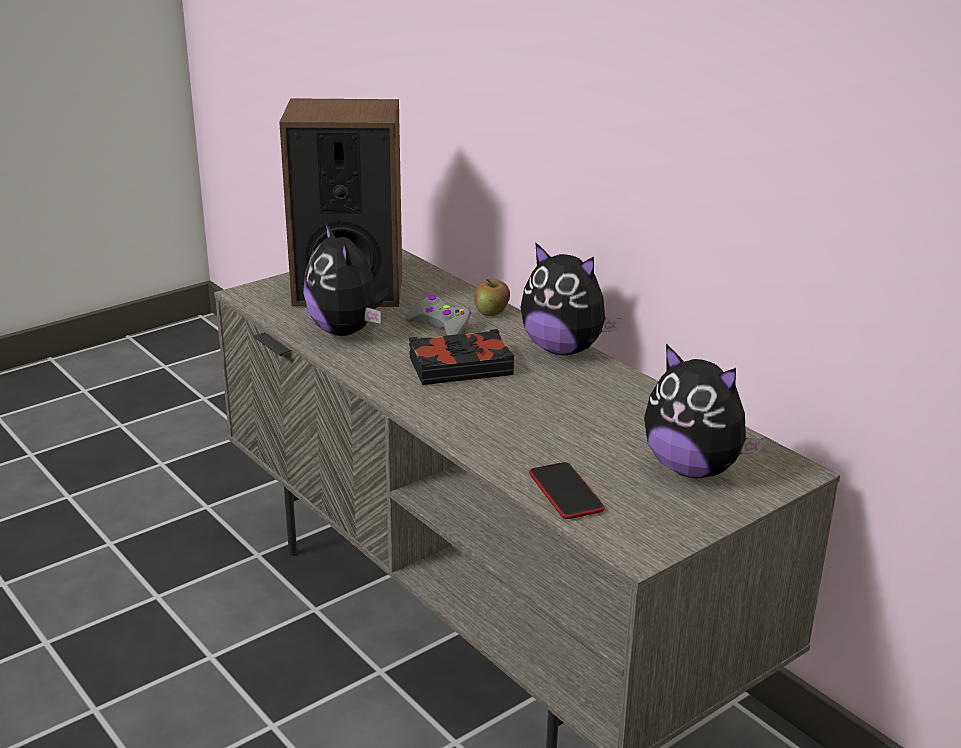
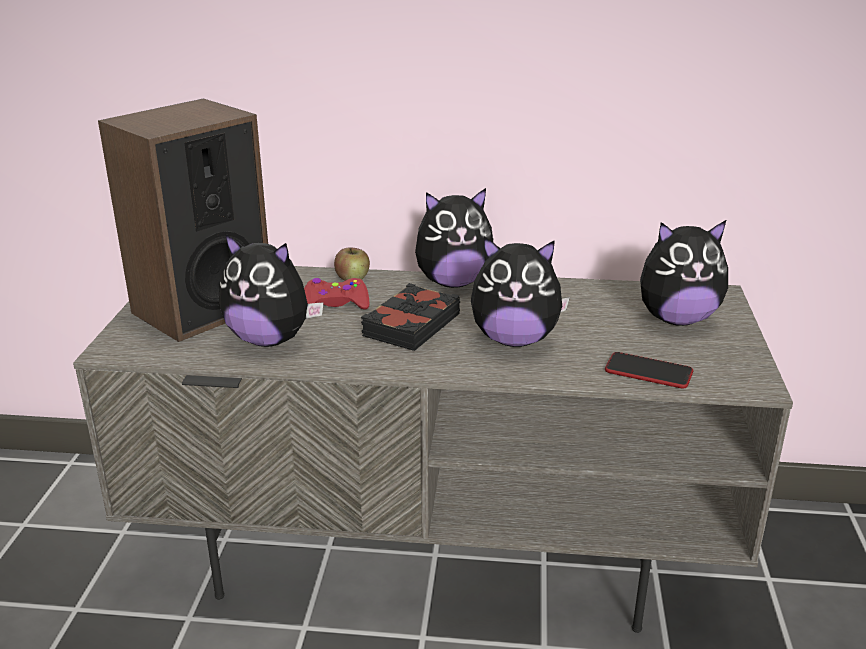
camera: 45 degrees left, 0 degrees up
(440, 325) = (335, 303): grey game controller -> red game controller
(514, 414) = (515, 339): none -> plush toy

